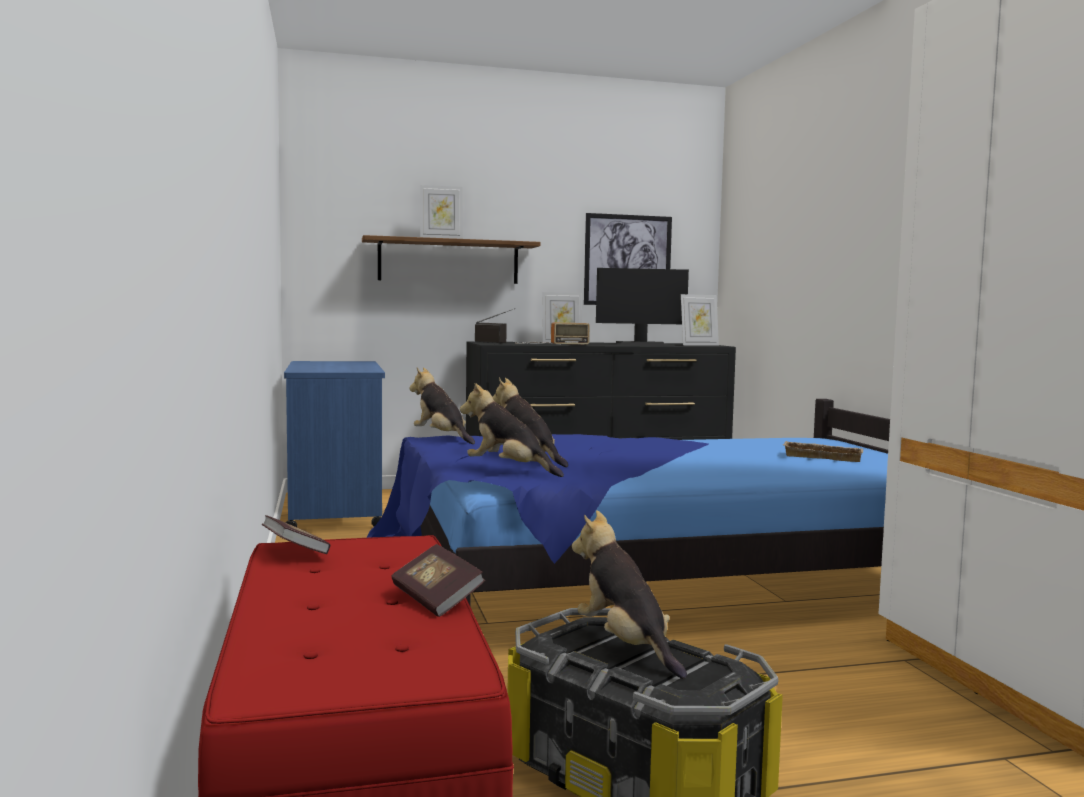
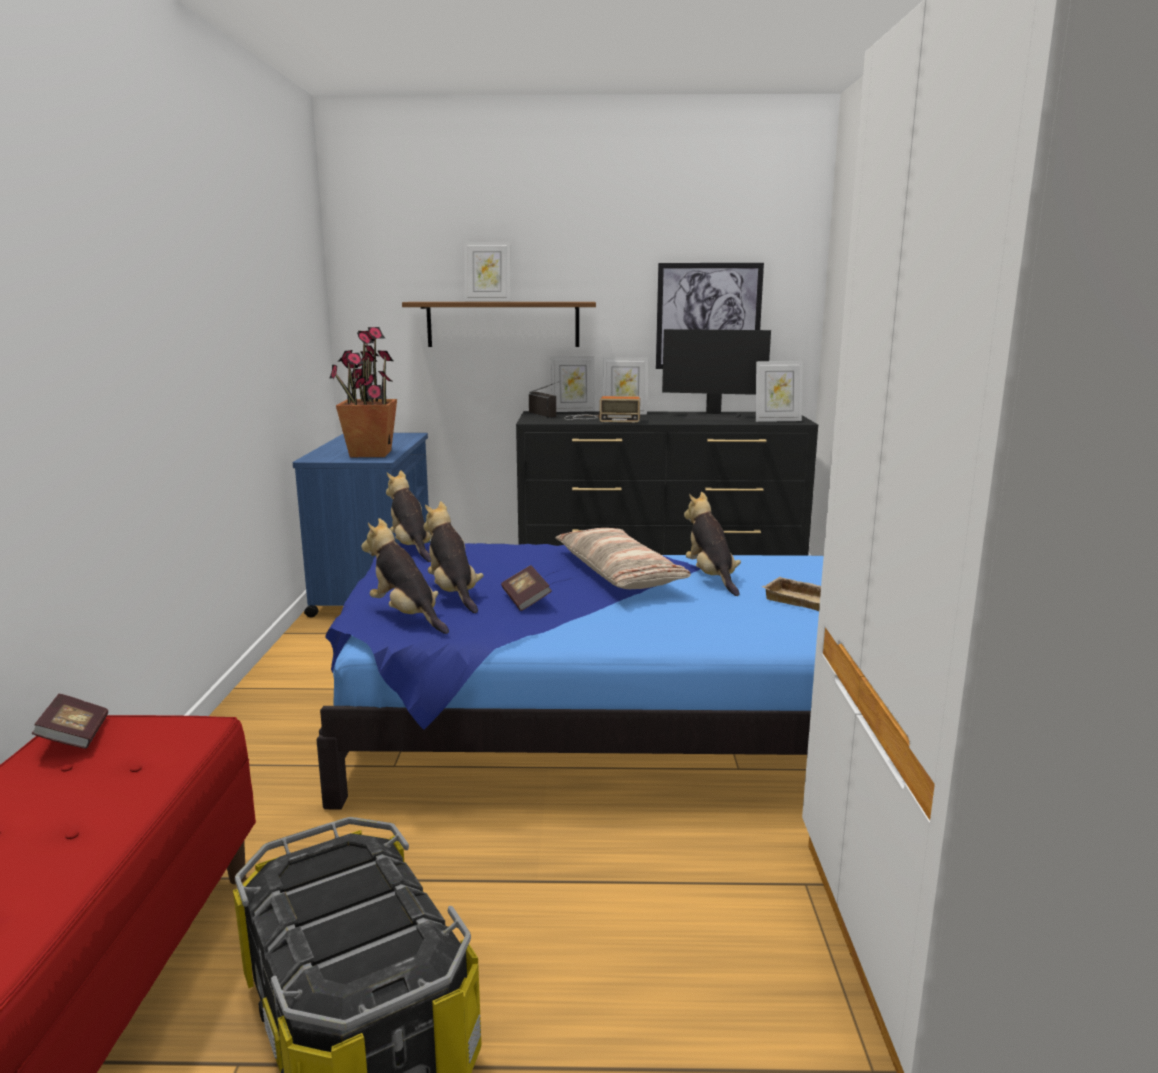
camera: 15 degrees right, 10 degrees up
(351, 369) = (370, 454): none -> potted plant
(437, 599) = (104, 841): book -> book (526, 600)
(512, 341) = (573, 411): none -> picture frame
(625, 646) = (352, 887): plush toy -> plush toy (711, 577)
(648, 447) = (618, 574): none -> pillow

